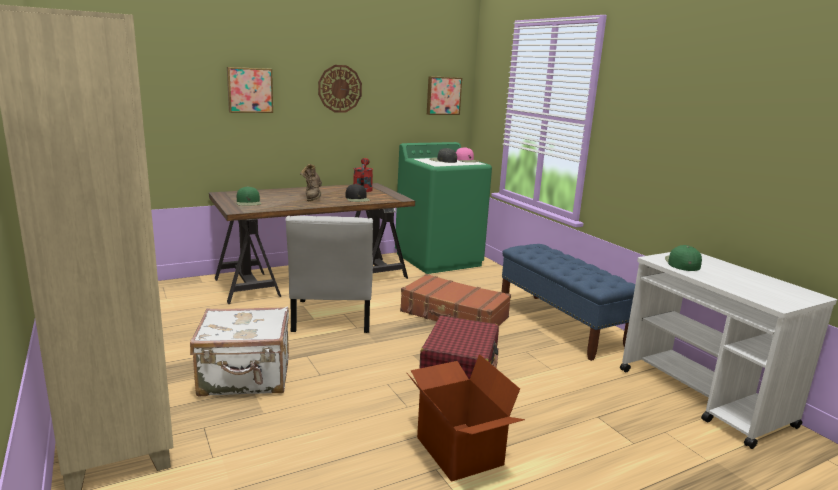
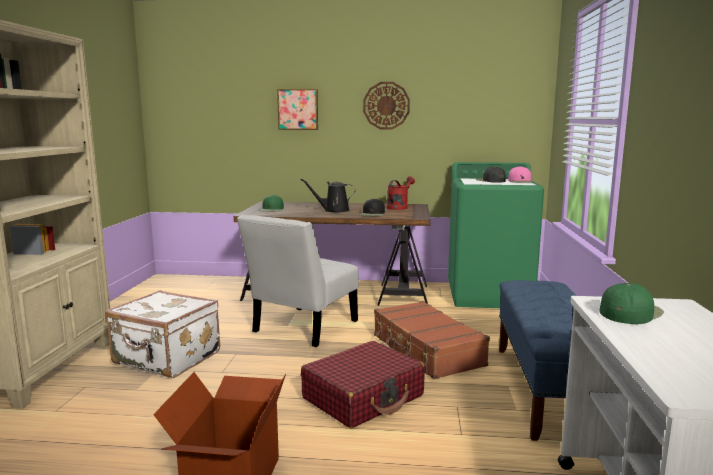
camera: 35 degrees right, 5 degrees down
(313, 198) = (333, 210): brown boot -> black watering can
(443, 95) = (510, 110): picture -> none

